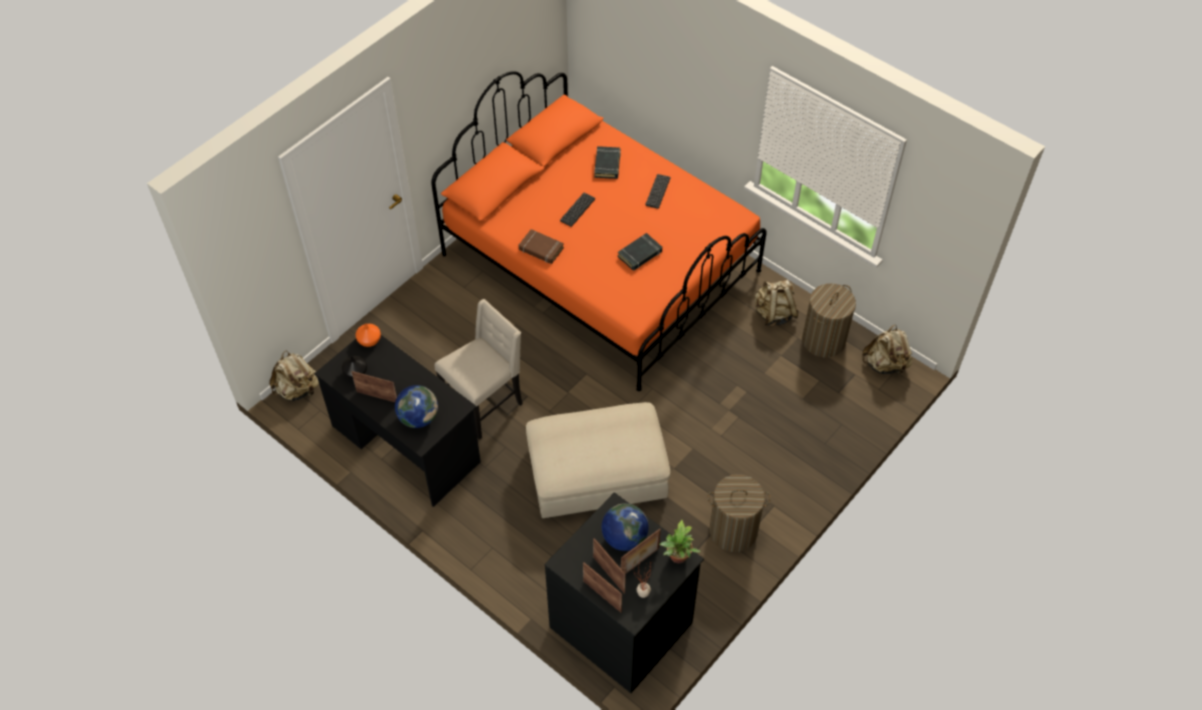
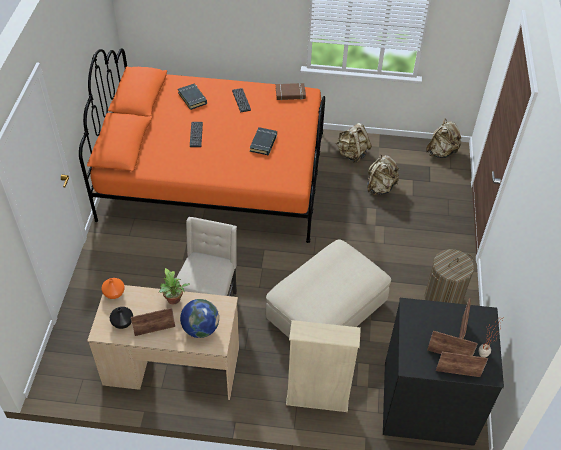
camera: 35 degrees left, 5 degrees down
(298, 390) = (52, 373): beige backpack -> beige backpack (380, 187)
(406, 444) = (172, 366): black desk -> beige desk
(514, 556) = (317, 399): none -> beige bookcase
(541, 249) = (191, 170): brown book -> brown book (290, 94)
(624, 538) = (435, 324): globe -> none
(678, 558) = (481, 317): potted plant -> potted plant (174, 300)
(823, 340) = (394, 155): laundry basket -> none

